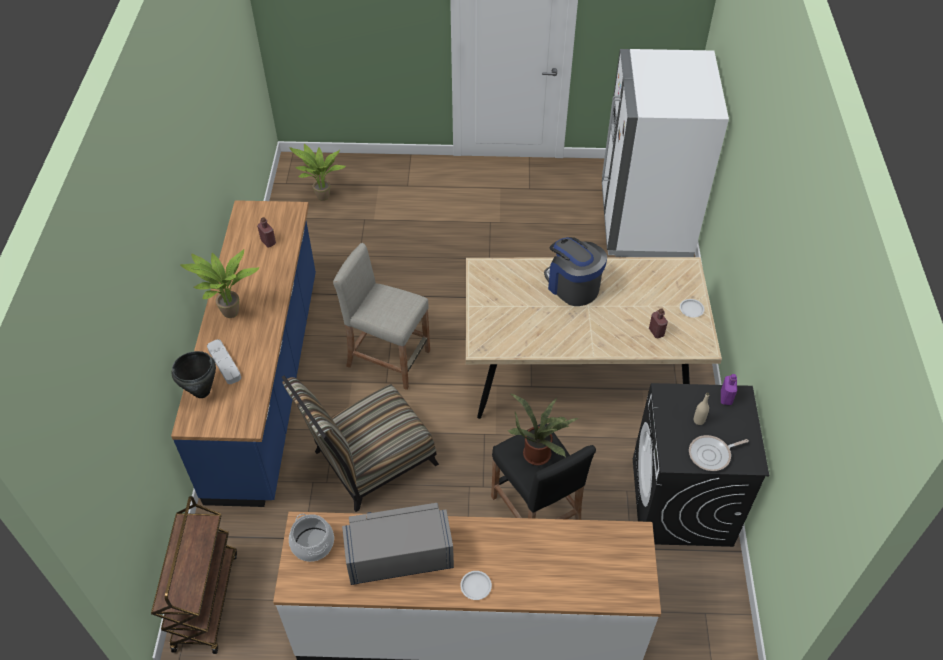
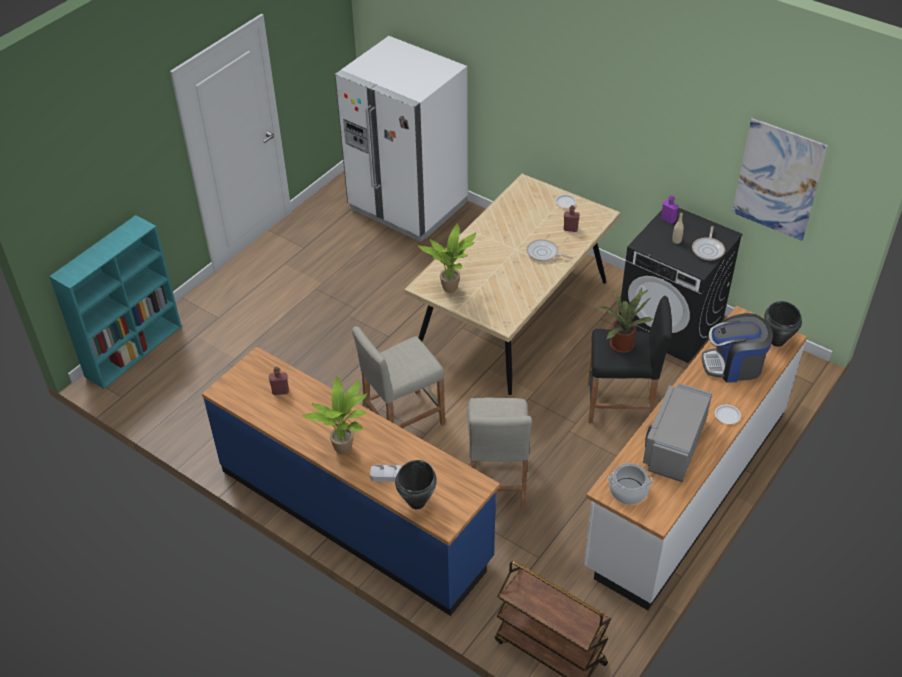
camera: 55 degrees left, 5 degrees down
(322, 199) = (171, 380): potted plant -> potted plant (451, 290)
(336, 162) = (134, 350): none -> turquoise bookcase
(369, 461) = (497, 481): chair -> beige stool
(572, 286) = (489, 247): coffee machine -> coffee machine (733, 365)
(602, 329) = (544, 253): none -> frying pan
(627, 586) = (777, 341): none -> black cooking pot
(804, 446) = (778, 180): none -> picture

